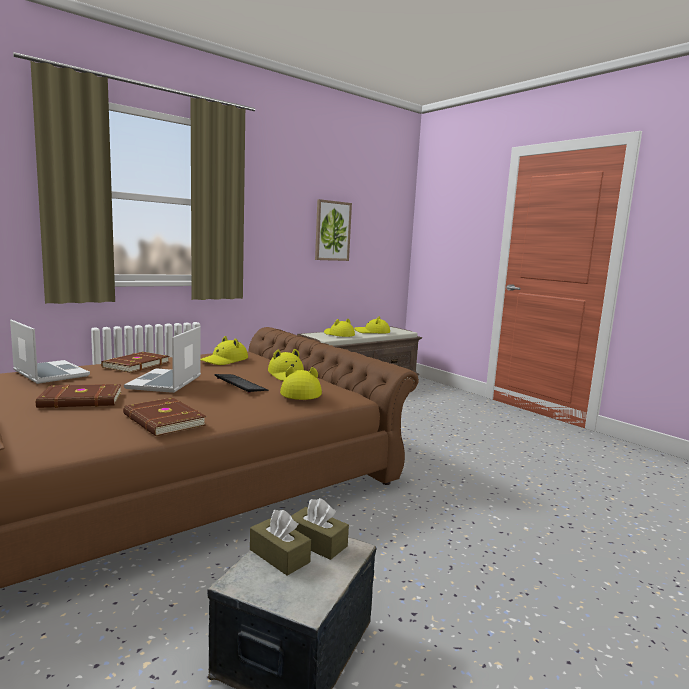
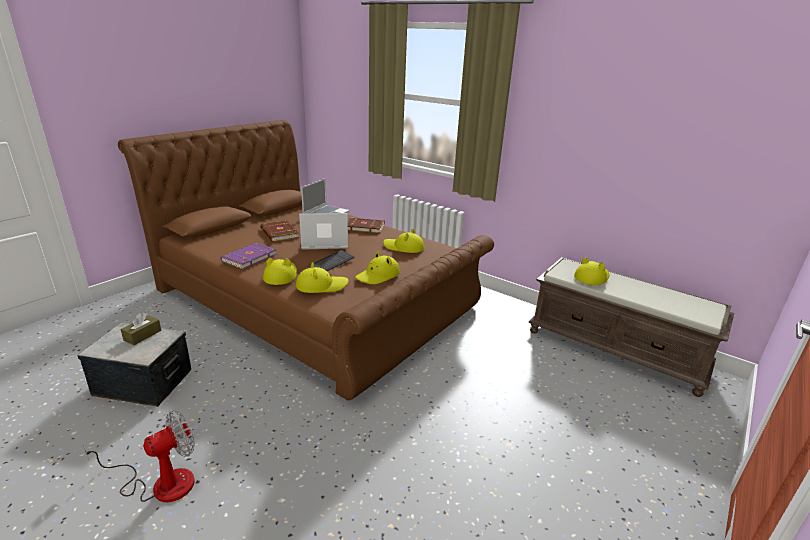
camera: 75 degrees right, 15 degrees up
(163, 420) = (248, 258): brown book -> purple book
(317, 543) = (154, 344): brown tissue box -> none
(332, 231) = (642, 146): picture -> none
(372, 332) = (648, 295): yellow hat -> yellow hat (281, 275)
(519, 607) = (160, 483): none -> fan

